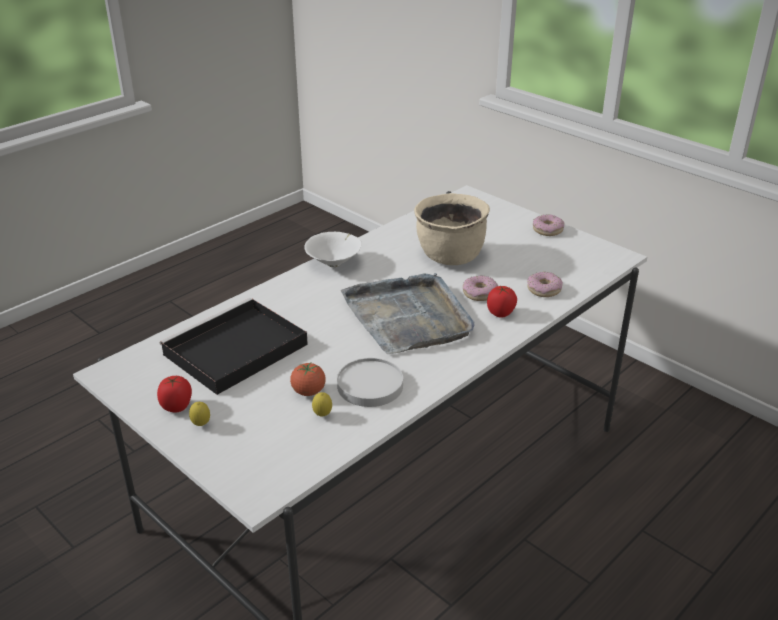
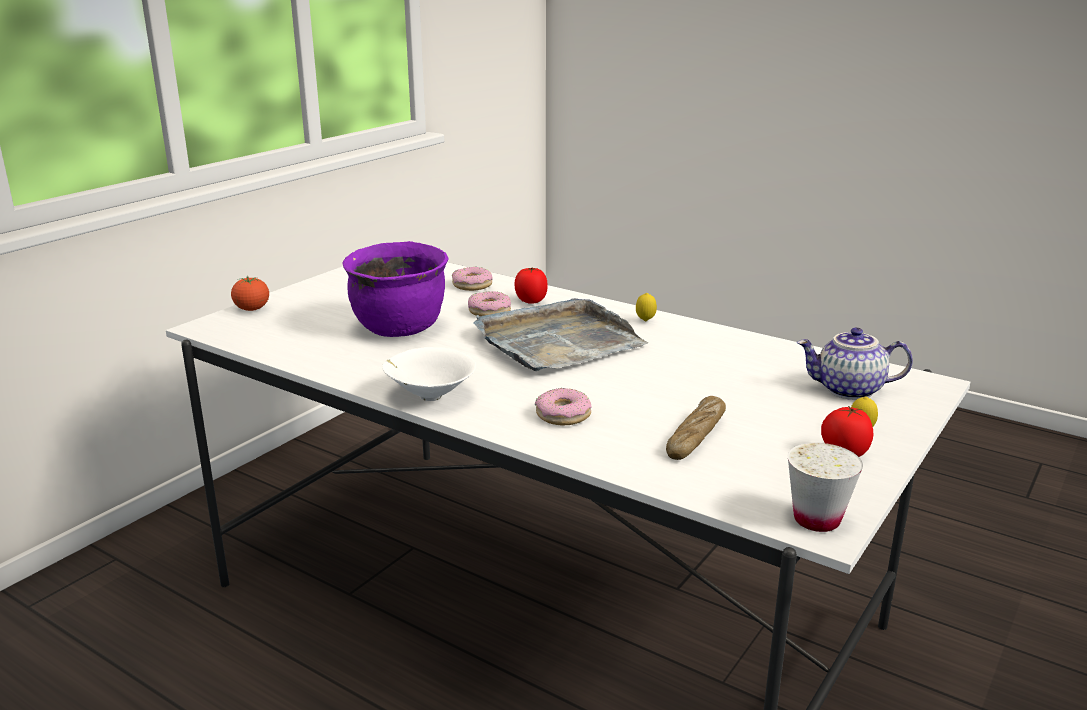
camera: 100 degrees left, 10 degrees down
(116, 373) = (816, 520): none -> white cup
(234, 351) = (696, 436): black tray -> bread
(266, 441) = (848, 391): none -> teapot
(308, 392) = (745, 379): tomato -> tomato (252, 309)
(322, 415) = (779, 368): lemon -> lemon (645, 321)
(369, 385) = (708, 351): white plate -> none
(450, 257) = (400, 329): beige cooking pot -> purple cooking pot
(547, 230) = (325, 285): donut -> donut (563, 415)

